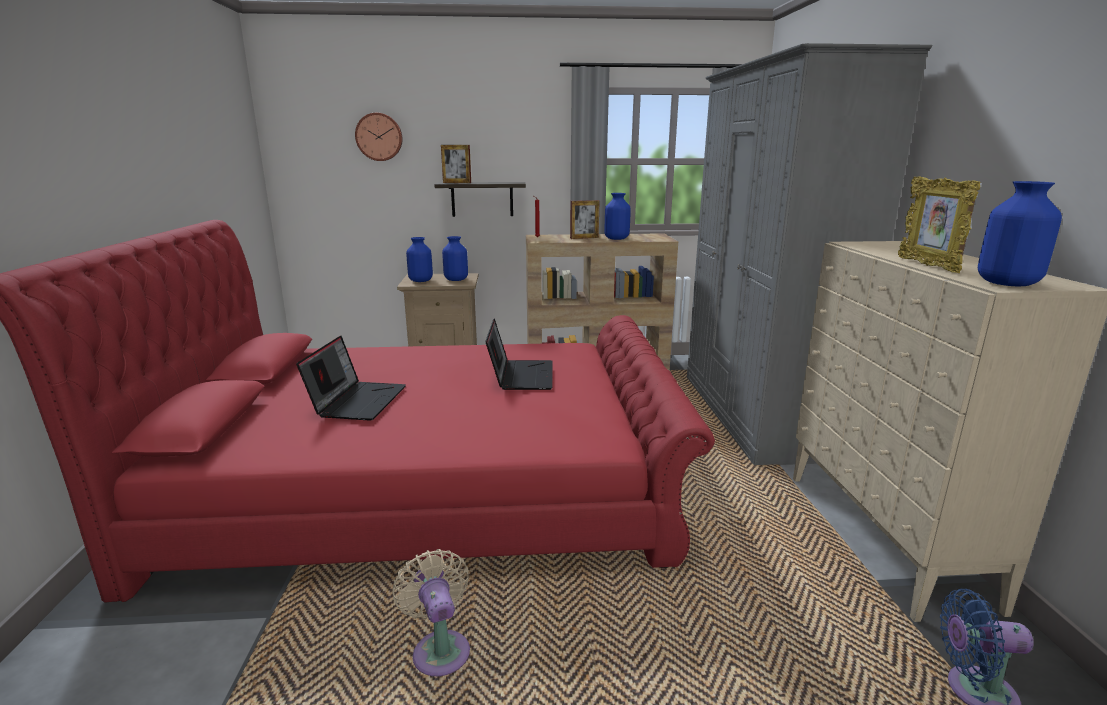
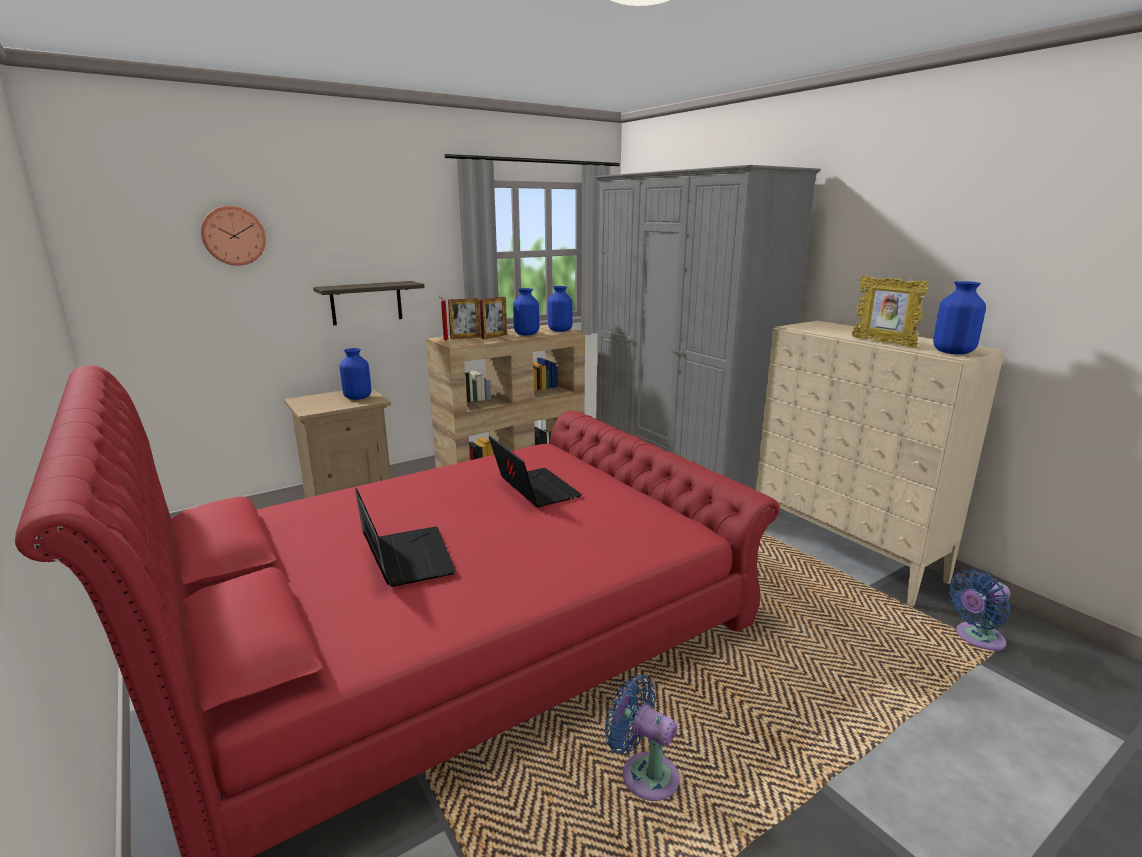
camera: 30 degrees left, 0 degrees up
(420, 281) = (317, 405): blue vase -> blue vase (560, 330)
(440, 649) = (644, 773): beige fan -> blue fan
(457, 183) = (343, 287): picture frame -> picture frame (465, 337)

